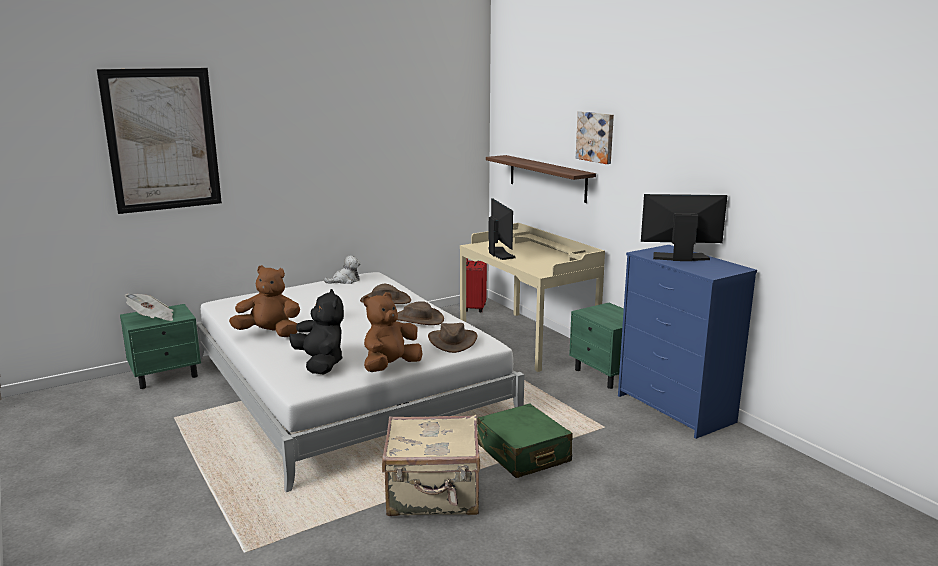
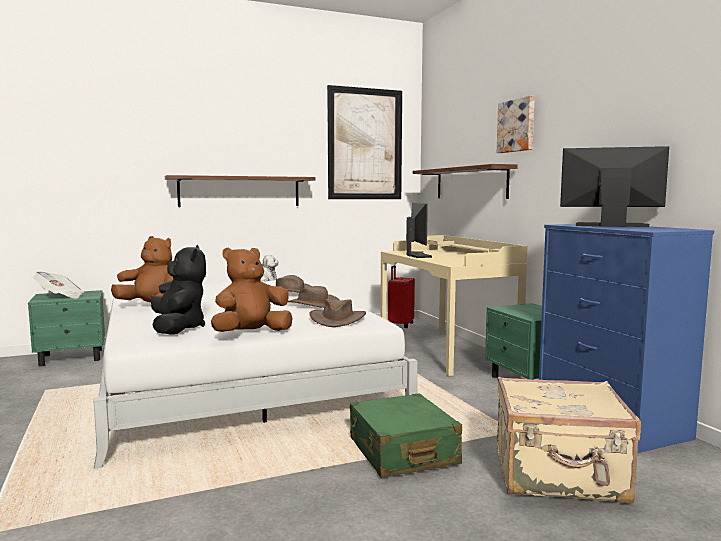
camera: 10 degrees right, 10 degrees down
(162, 140) = (92, 129): picture -> picture (365, 144)
(313, 189) = (240, 191): none -> shelf
(434, 495) = (267, 488): beige suitcase -> beige suitcase (559, 476)

